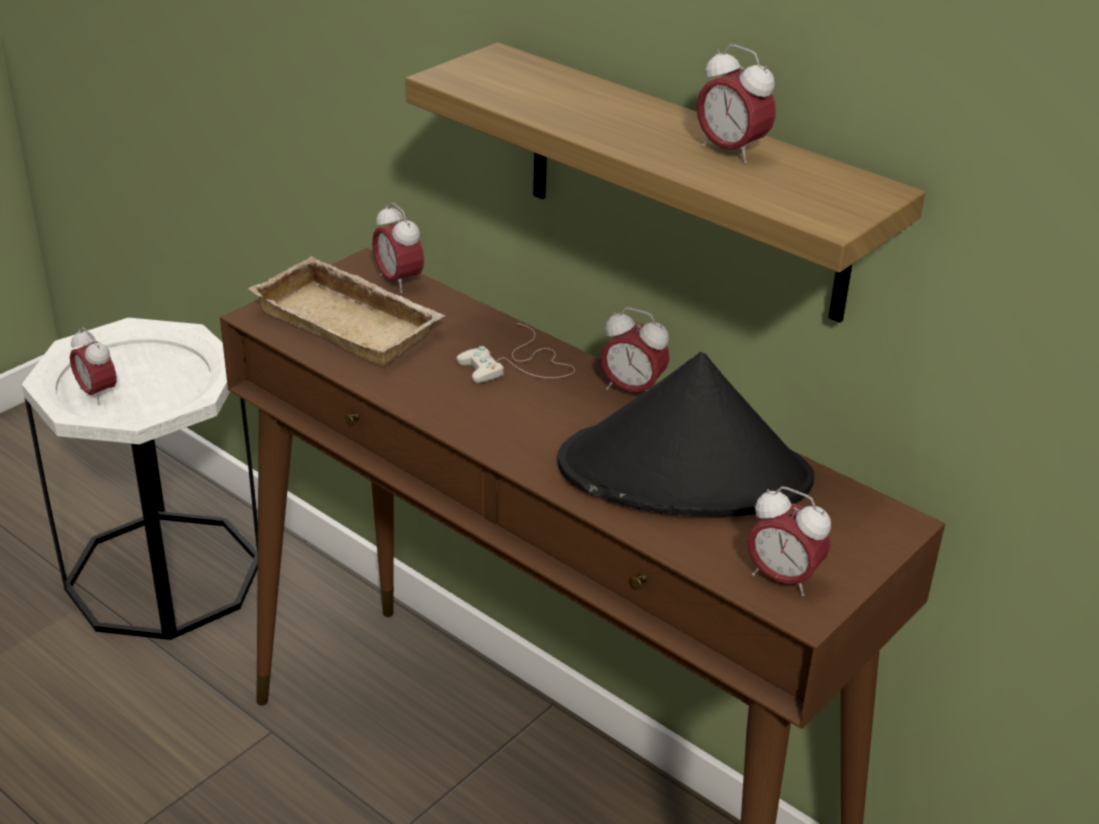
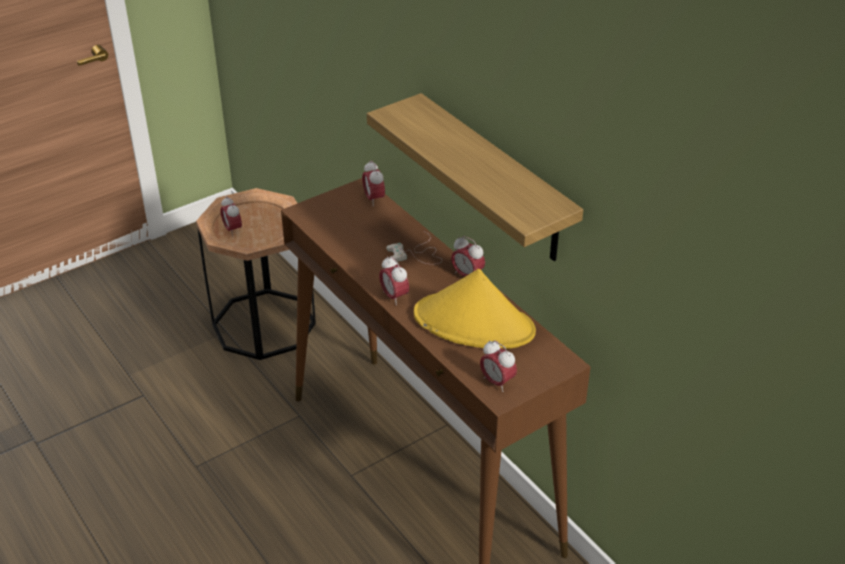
camera: 15 degrees right, 5 degrees up
(164, 574) = (264, 324): white side table -> brown side table
(352, 322) = (343, 220): beige tray -> none
(685, 474) = (474, 323): black hat -> yellow hat
(730, 151) = (501, 175): alarm clock -> alarm clock (394, 296)

